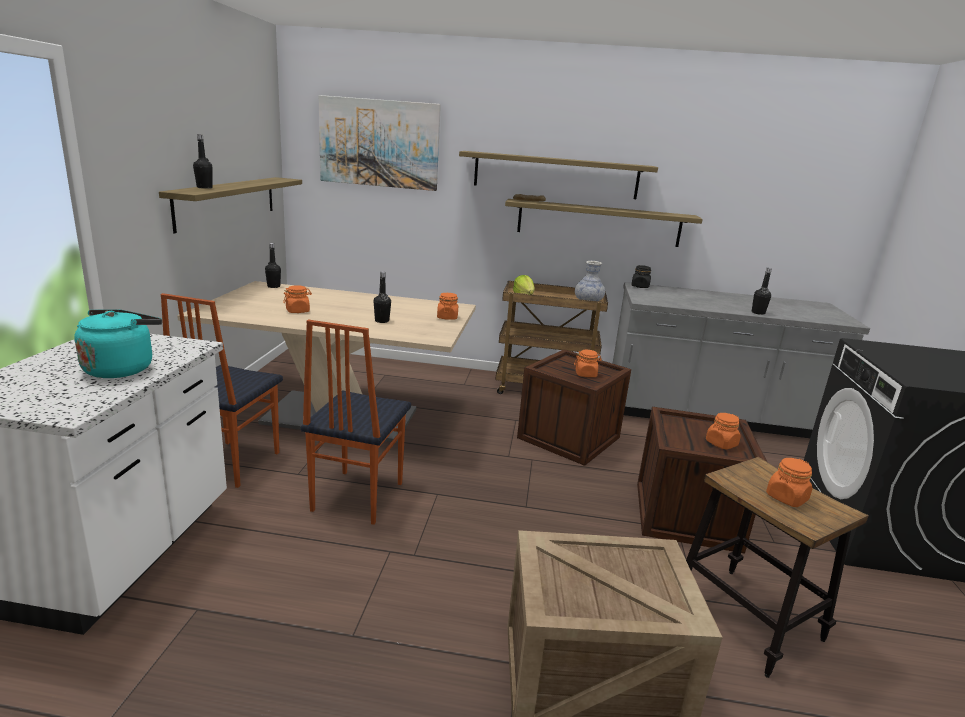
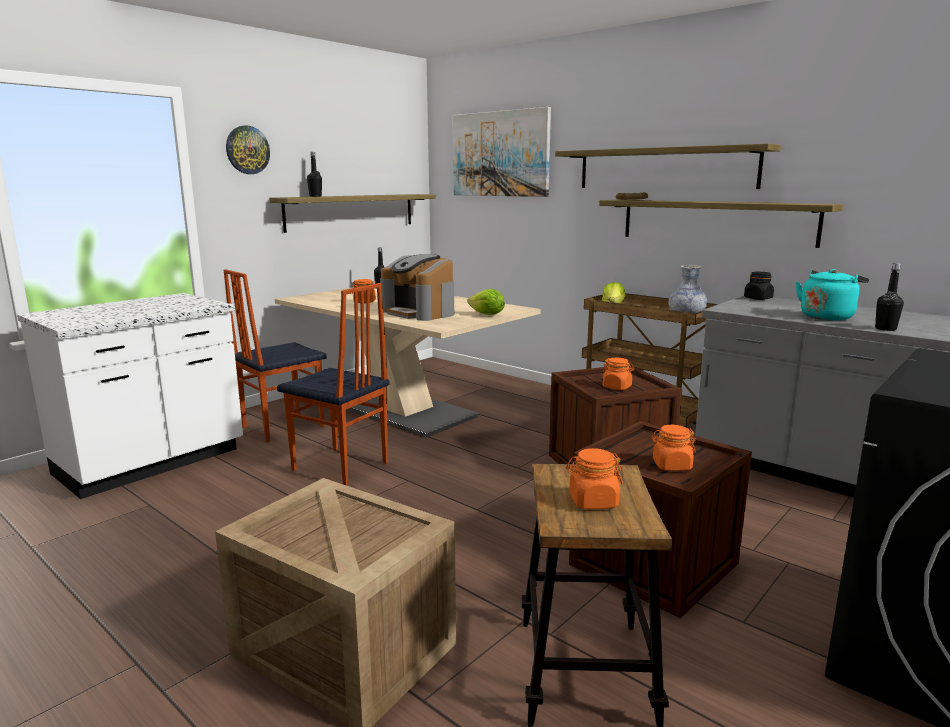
camera: 35 degrees right, 5 degrees down
(121, 368) = (144, 310): turquoise kettle -> turquoise kettle (827, 316)
(135, 132) = (247, 150): none -> wall clock
(356, 496) = (340, 467): chair -> chair turned 105 degrees counterclockwise
(382, 321) = (419, 312): black bottle -> coffee machine
(447, 317) = (487, 314): orange jar -> lettuce

